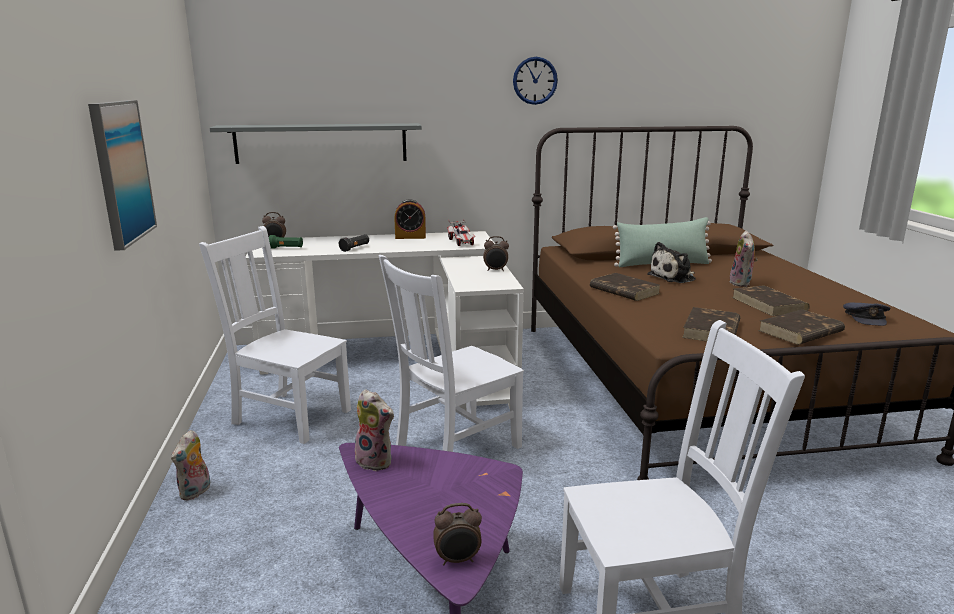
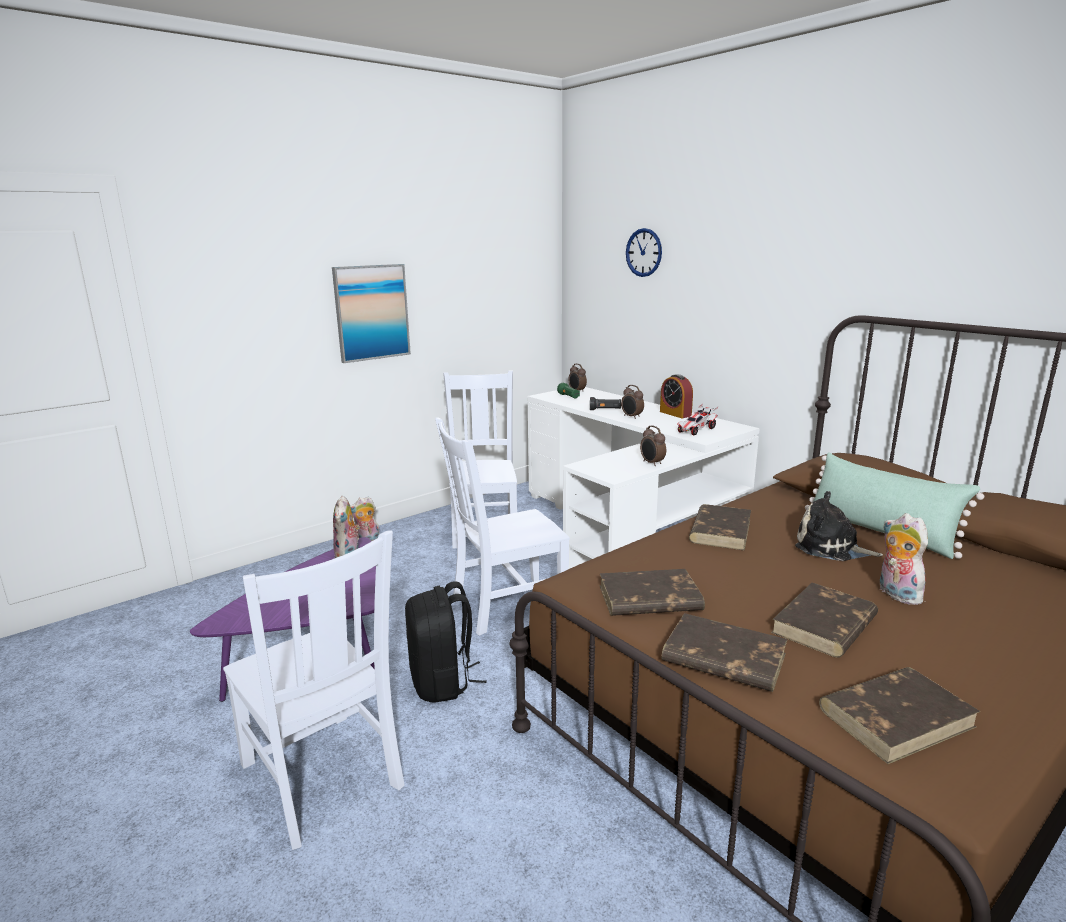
camera: 60 degrees right, 0 degrees up
(321, 143) = (632, 307): grey shelf -> none
(454, 448) = (505, 605): white chair -> white chair turned 45 degrees counterclockwise
(458, 560) = (236, 617): alarm clock -> alarm clock (631, 417)
(535, 80) = (844, 251): wall clock -> wall clock (644, 252)
(550, 513) = (442, 682): none -> black backpack
(742, 283) = (895, 594): plush toy -> plush toy turned 90 degrees clockwise
(865, 318) = (896, 717): grey cap -> brown book

